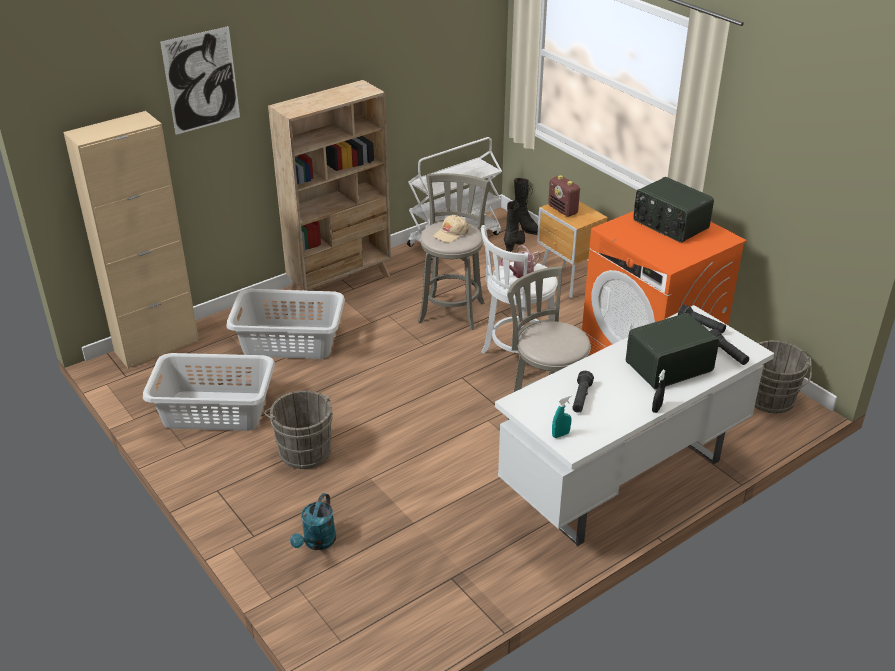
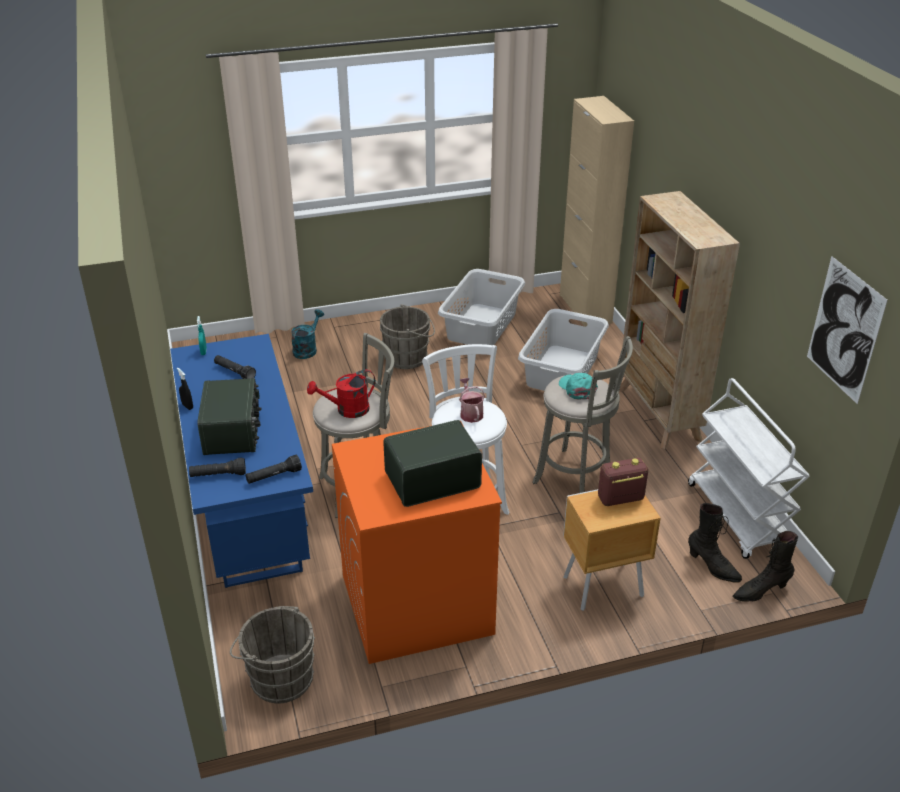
camera: 110 degrees right, 0 degrees up
(201, 80) = (663, 128): picture -> picture (844, 330)
(317, 543) = (307, 349): turquoise watering can -> turquoise watering can turned 75 degrees clockwise
(451, 233) = (577, 389): beige cap -> turquoise cap
(564, 336) = (347, 410): none -> red watering can
(625, 481) = (249, 513): white desk -> blue desk

